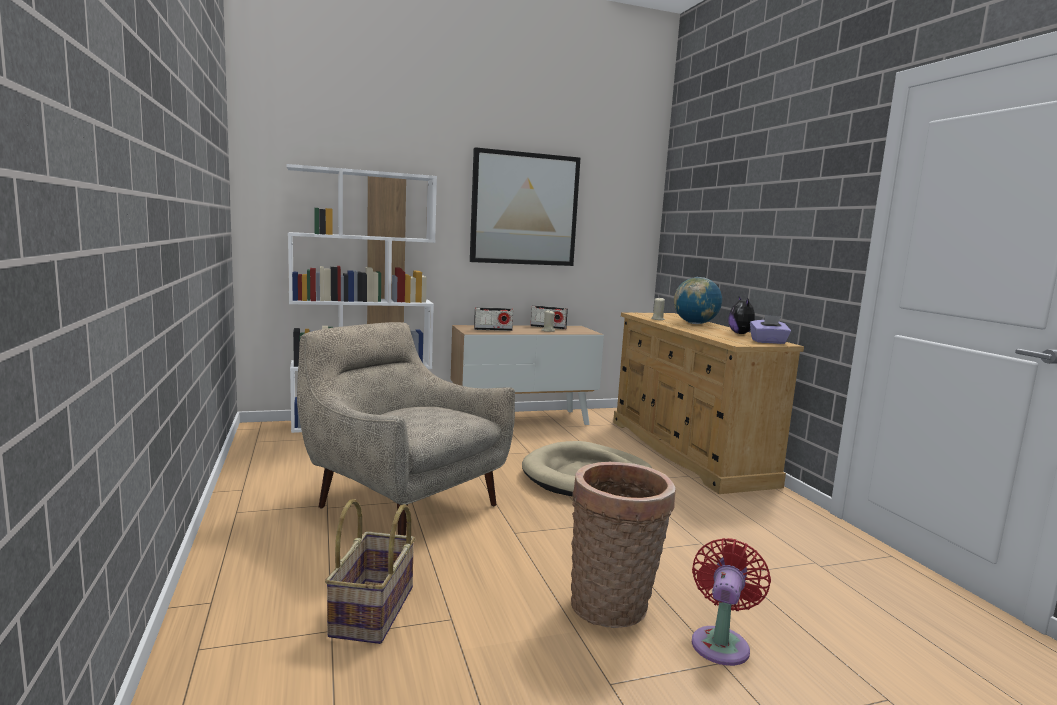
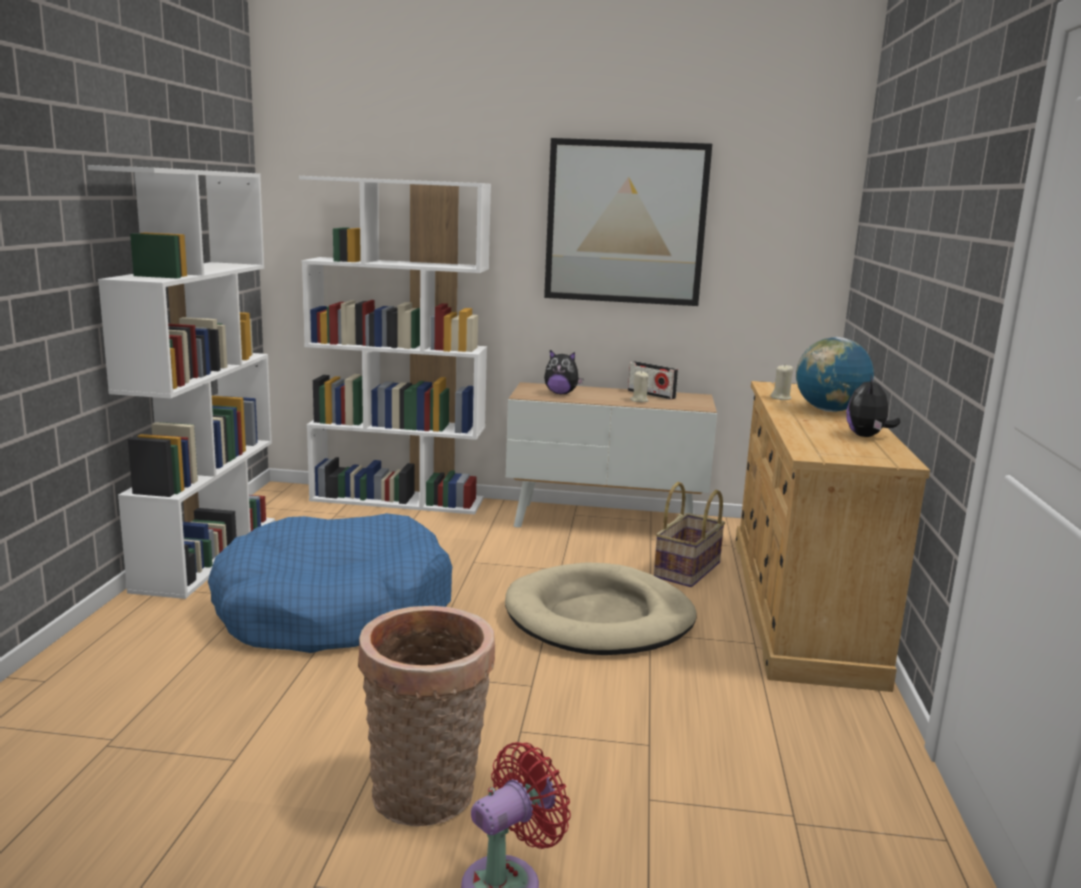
camera: 25 degrees right, 5 degrees up
(247, 480) = (207, 553): none -> white bookcase
(374, 611) = (171, 730): basket -> basket (688, 570)
(403, 503) = (334, 610): beige armchair -> blue dog bed
(493, 329) = (561, 393): radio -> plush toy
(768, 342) = (878, 456): purple tissue box -> none

